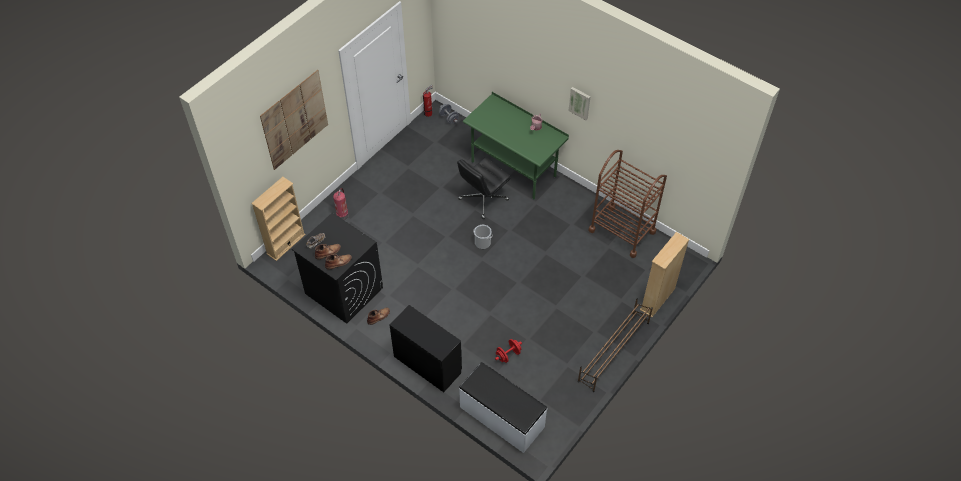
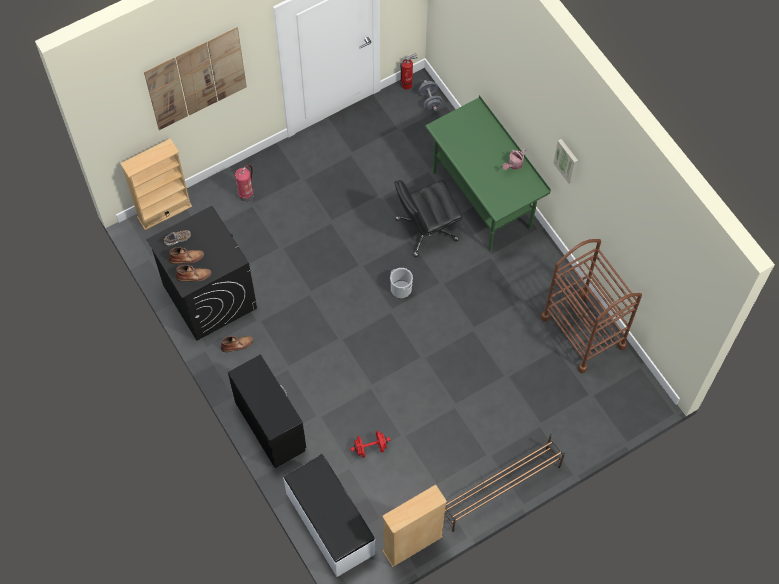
camera: 20 degrees right, 10 degrees up
(657, 299) = (586, 439): beige bookcase -> beige bookcase (412, 544)

